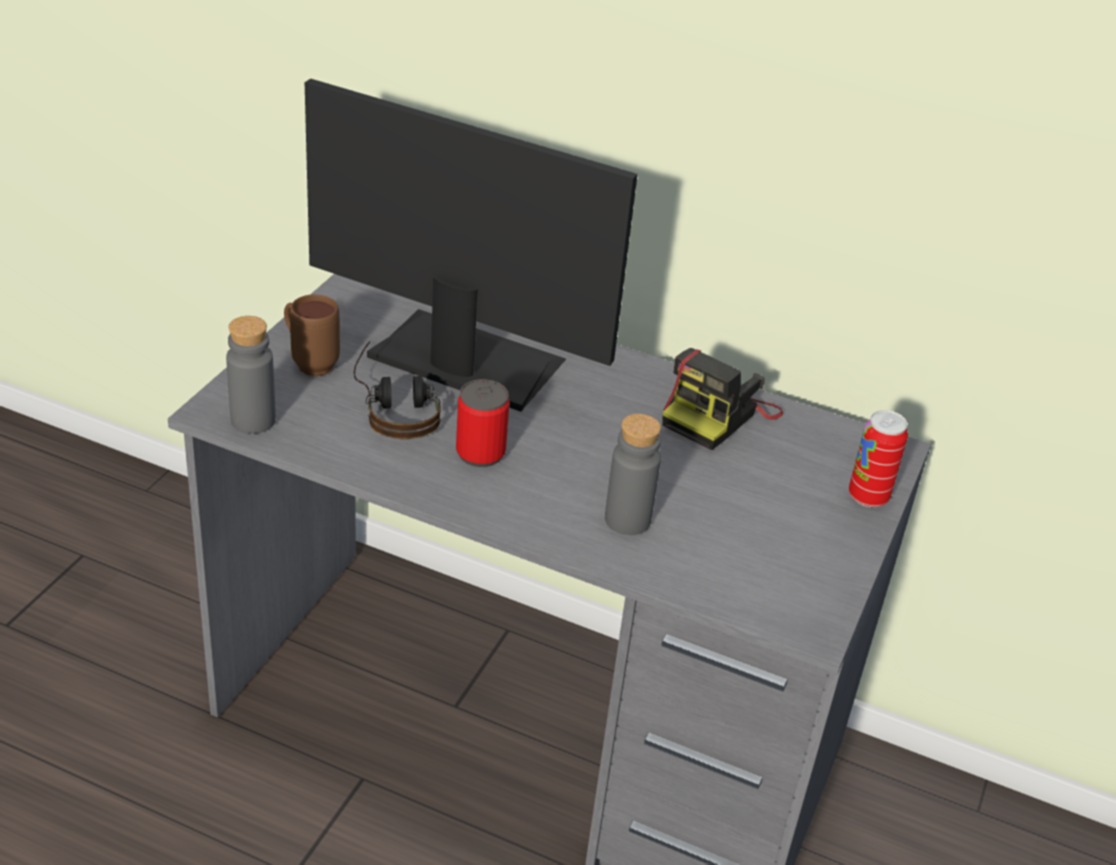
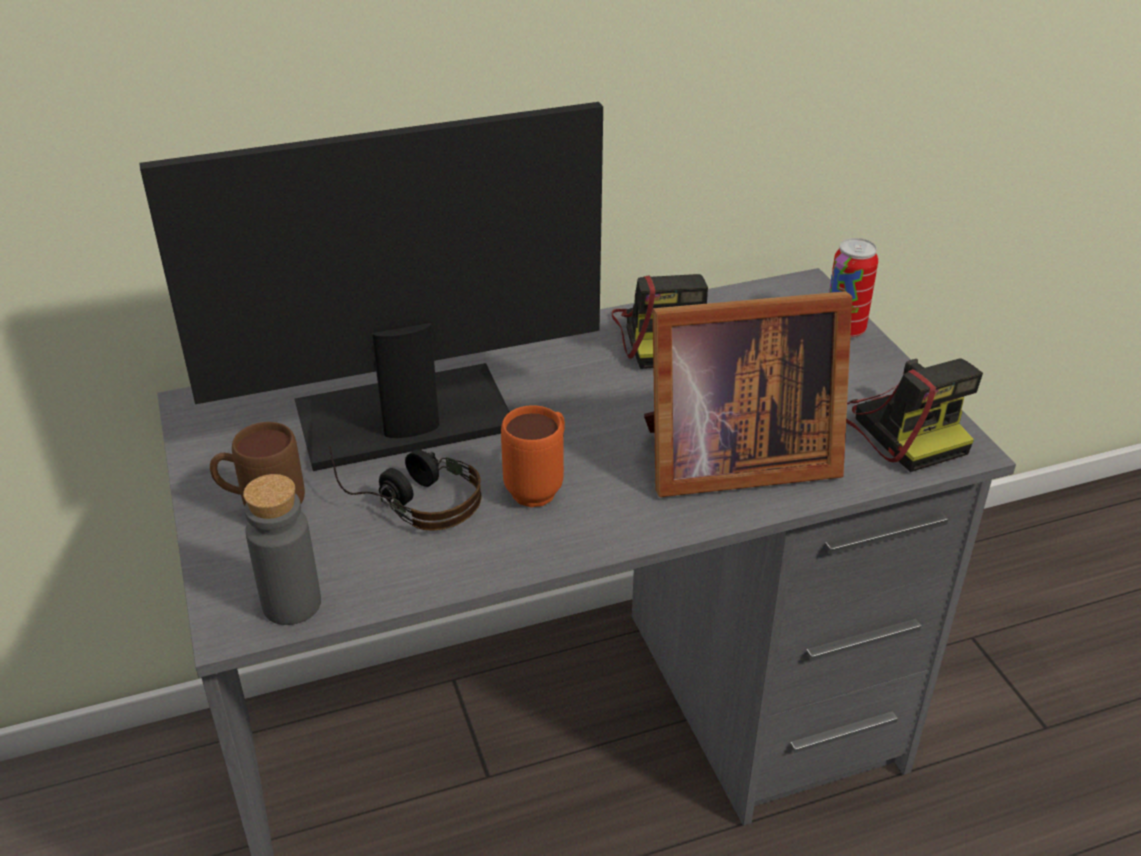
camera: 40 degrees left, 0 degrees up
(480, 453) = (540, 487): can -> orange mug
(627, 520) = (730, 460): grey bottle -> picture frame
(791, 583) = (900, 427): none -> camera

